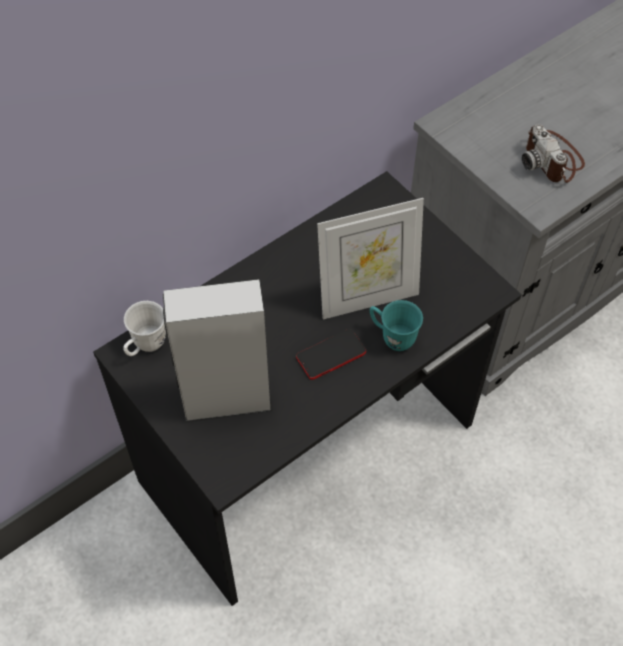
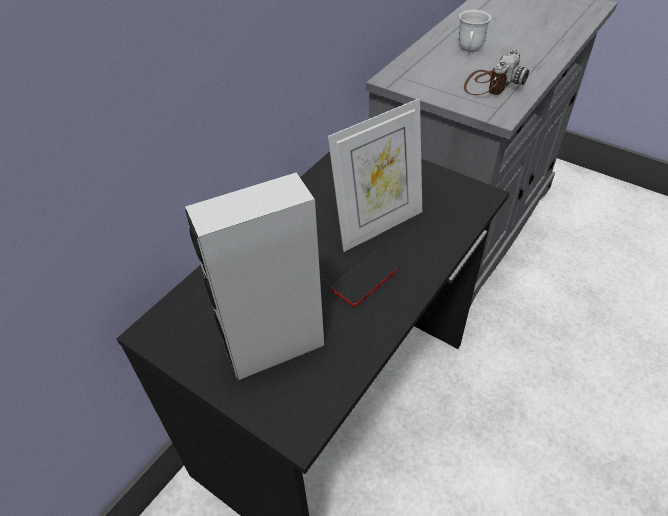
camera: 15 degrees left, 10 degrees down
(145, 346) = (173, 319): white mug -> white mug (469, 50)
(392, 337) = (415, 251): turquoise mug -> none
(552, 159) = (491, 83): camera -> camera turned 105 degrees counterclockwise

